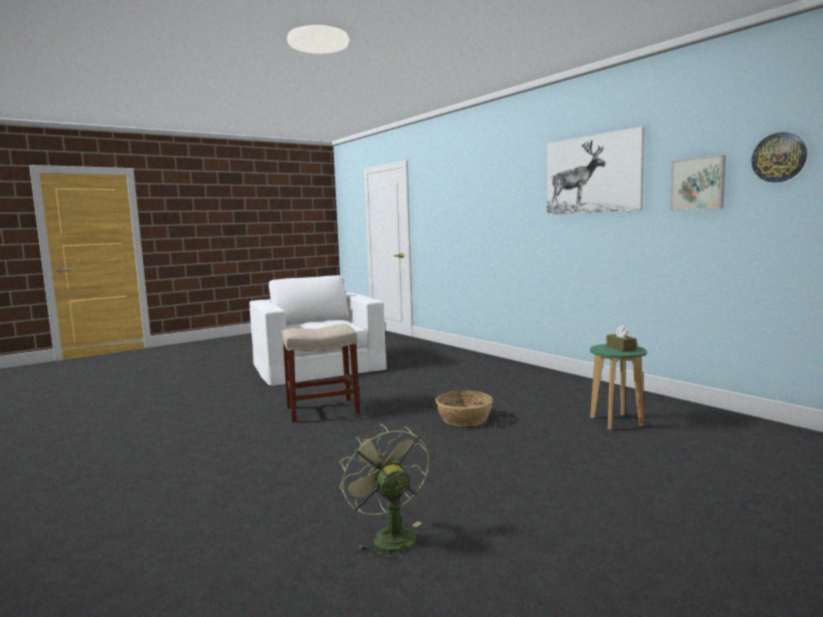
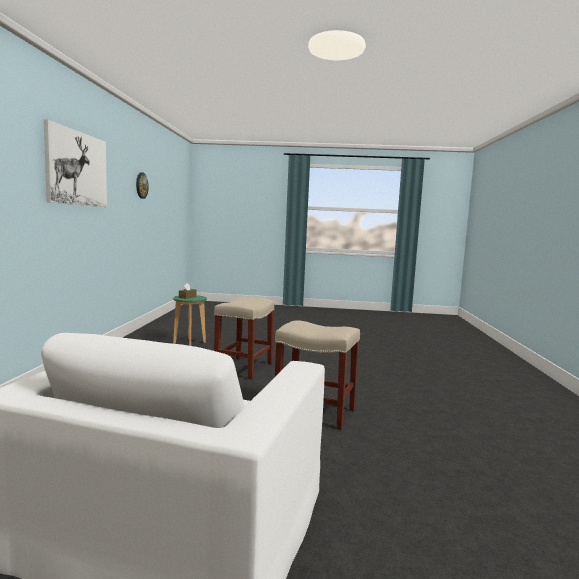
camera: 140 degrees left, 0 degrees up
(388, 536) = (371, 349): green fan -> none
(464, 419) = (243, 368): basket -> beige stool
(698, 184) = (122, 193): picture -> none

